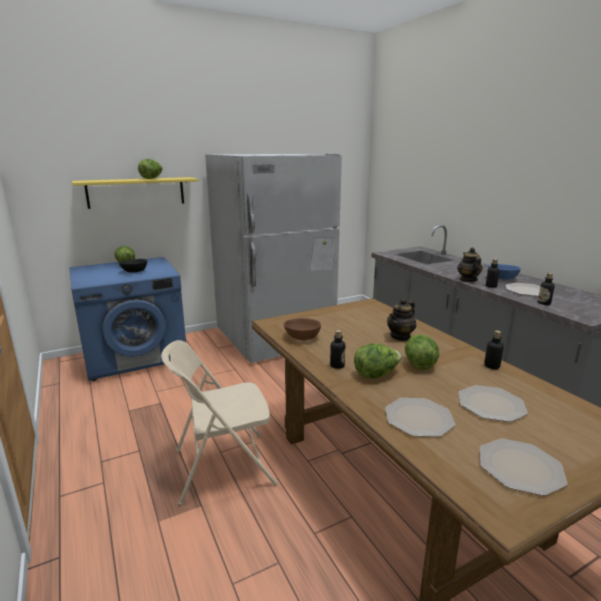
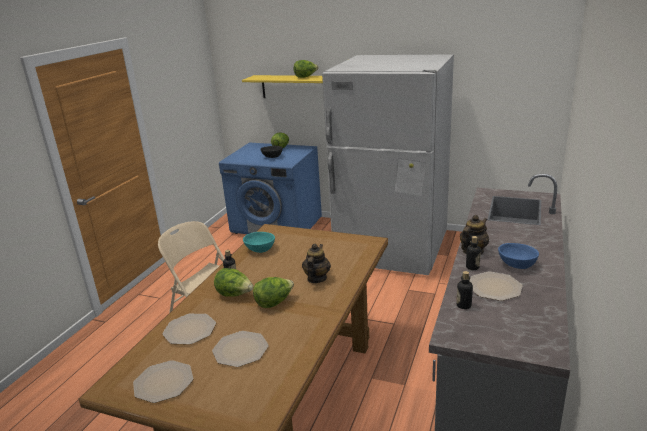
camera: 50 degrees right, 5 degrees up
(302, 338) = (260, 249): brown bowl -> turquoise bowl
(400, 336) = (316, 278): teapot -> teapot turned 105 degrees clockwise
(492, 366) = (311, 332): bottle -> none

